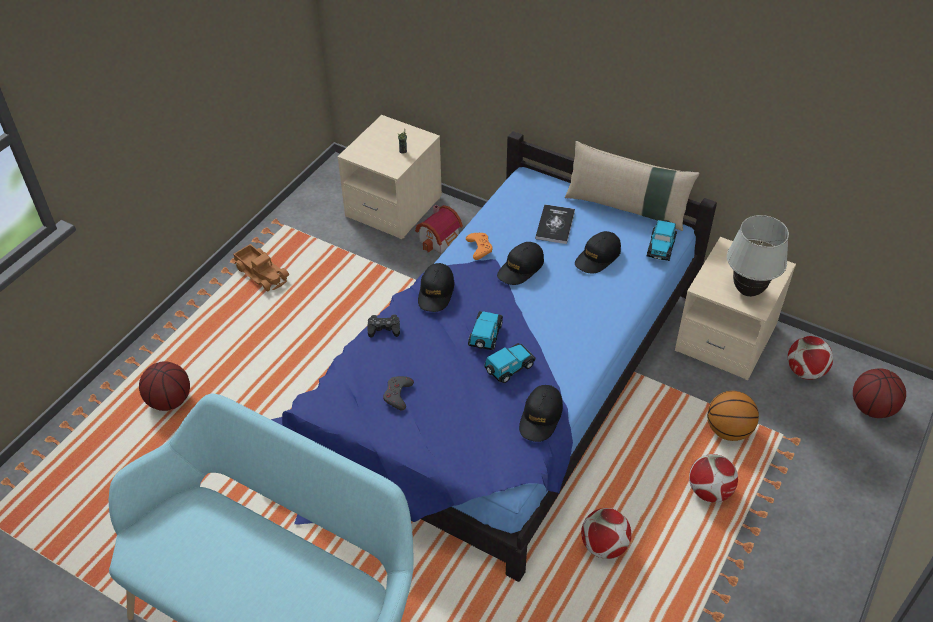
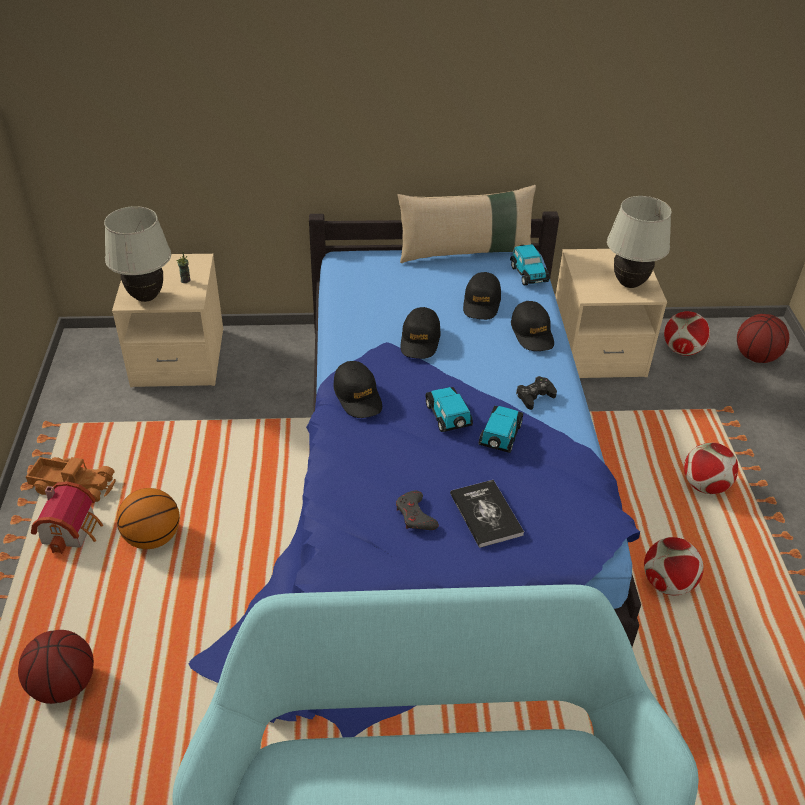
camera: 35 degrees left, 5 degrees down
(367, 154) = (146, 297): none -> white table lamp
(384, 329) = (336, 456): black game controller -> black game controller (535, 396)
(441, 240) = (259, 370): toy house -> toy house (73, 530)
(479, 248) = (360, 337): orange game controller -> none
(540, 417) = (577, 468): black cap -> black cap (532, 333)
(555, 225) = (414, 290): book -> book (486, 514)
(728, 430) = (671, 426): basketball -> basketball (153, 538)

